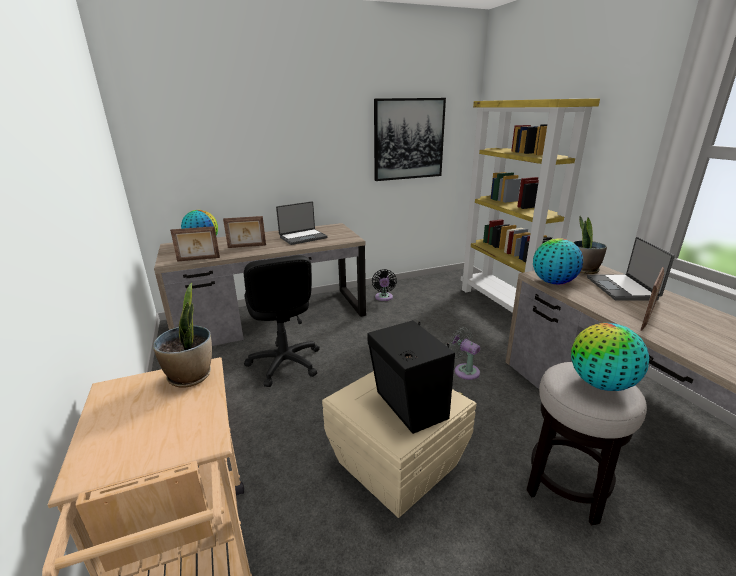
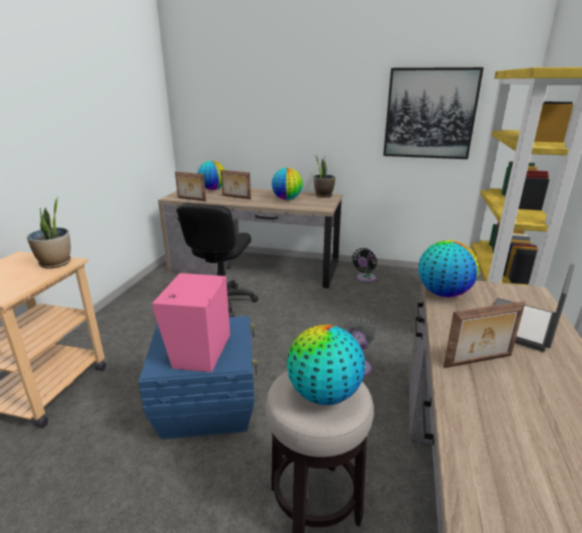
camera: 35 degrees right, 0 degrees up
(303, 237) = (287, 199): laptop -> globe
(397, 462) = (208, 404): beige storage box -> blue storage box
(409, 407) = (198, 351): black speaker -> pink speaker
(583, 270) = (512, 294): potted plant -> potted plant (323, 195)

